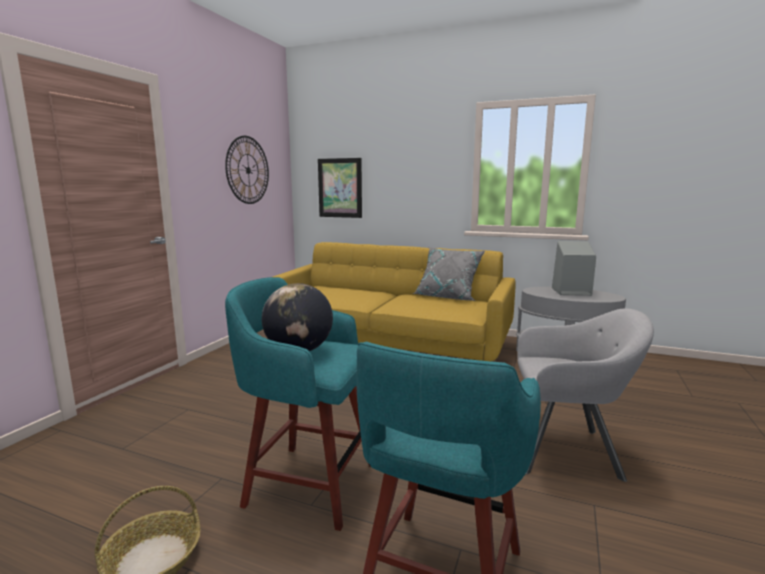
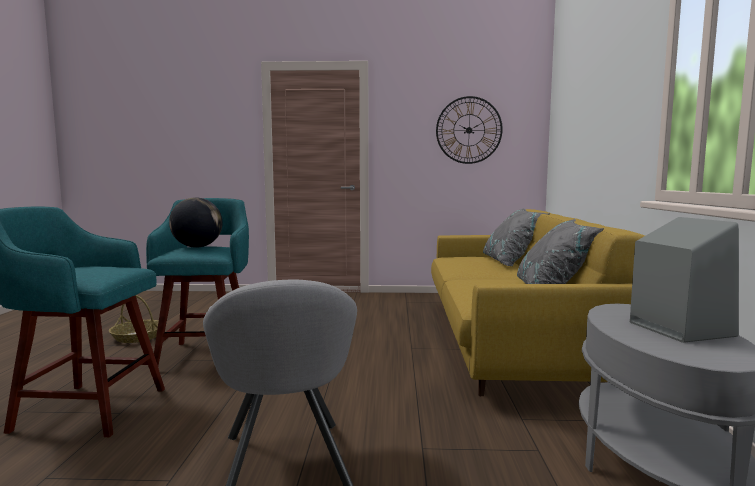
camera: 70 degrees right, 5 degrees down
(340, 188) = (569, 144): picture -> none
(348, 287) = (512, 262): none -> grey pillow

